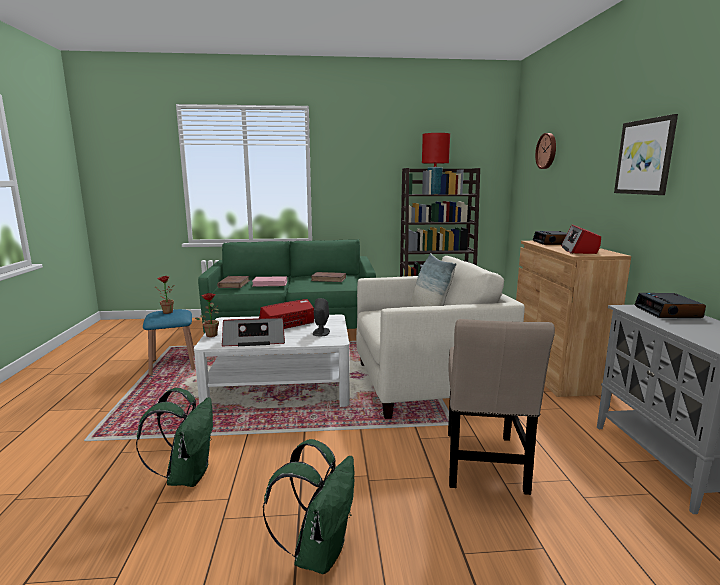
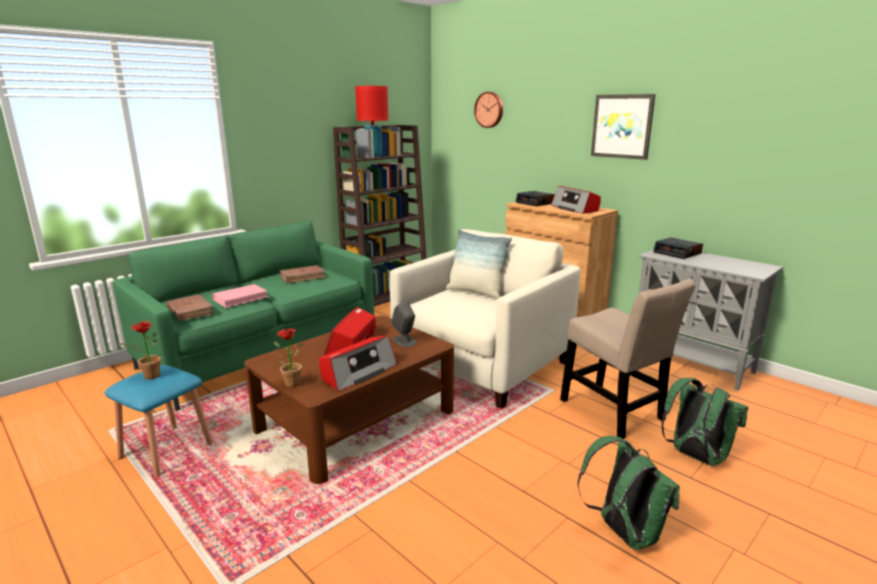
camera: 40 degrees left, 5 degrees up
(187, 475) = (424, 548): green backpack -> green backpack (695, 456)
(279, 387) = (356, 420): white coffee table -> brown coffee table

